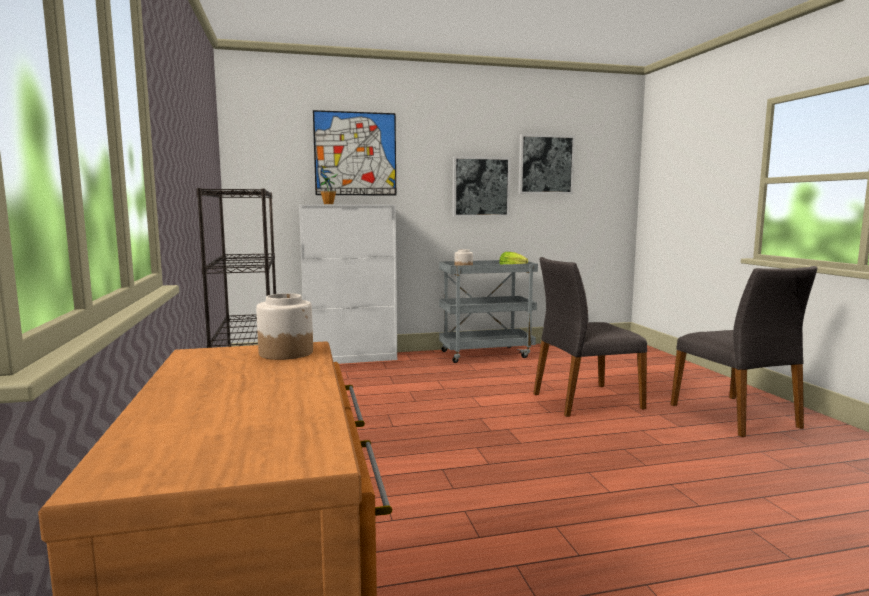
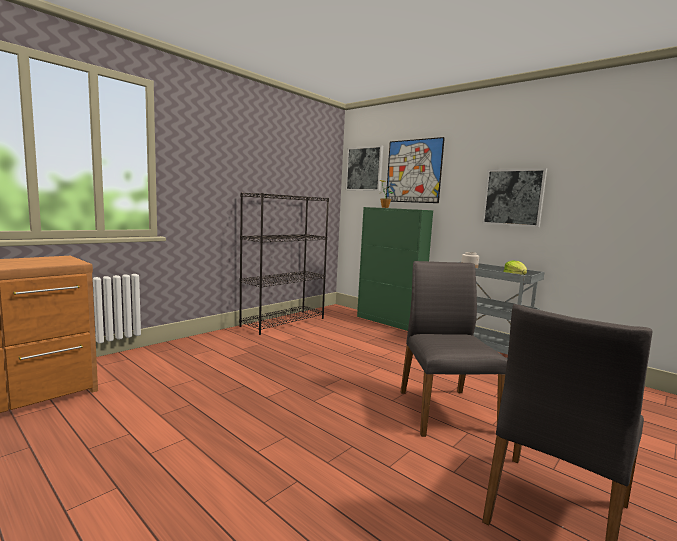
camera: 55 degrees right, 0 degrees up
(286, 352) = (62, 262): jar -> none
(351, 359) = (389, 322): white cabinet -> green cabinet
(545, 164) = (593, 174): picture -> picture (364, 169)
(585, 400) = (444, 410): grey chair -> grey chair turned 45 degrees clockwise

